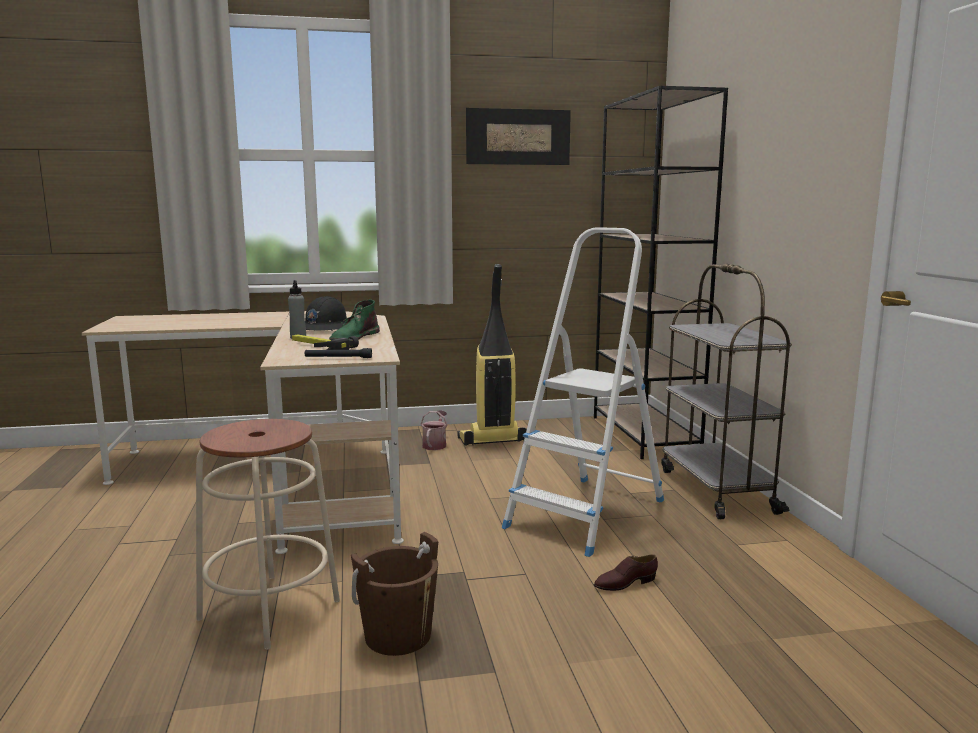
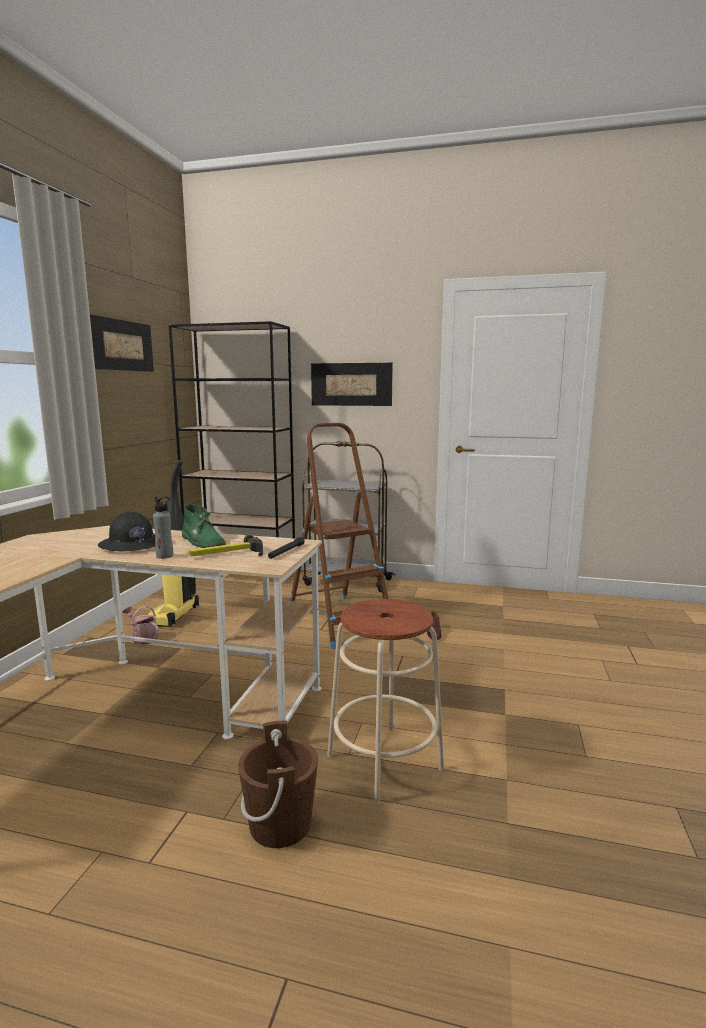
camera: 65 degrees left, 0 degrees up
(398, 636) = (452, 712): brown bucket -> brown bucket (280, 824)
(585, 514) = (340, 620): white step ladder -> brown step ladder
(778, 172) = (351, 384): none -> picture

